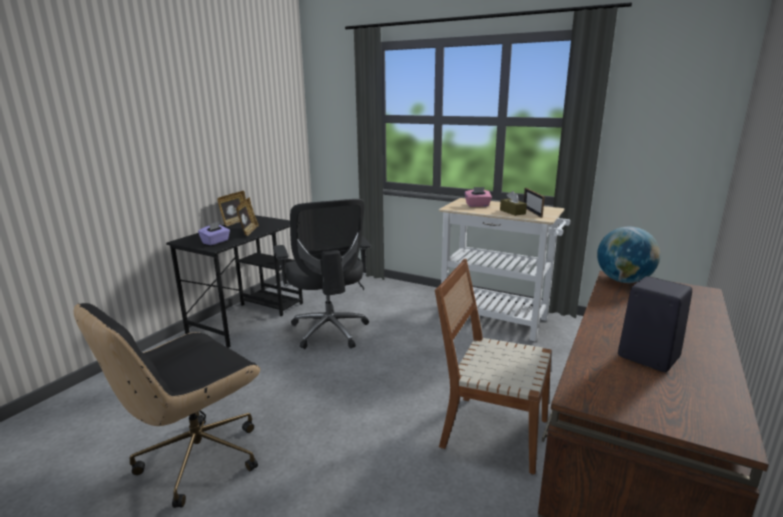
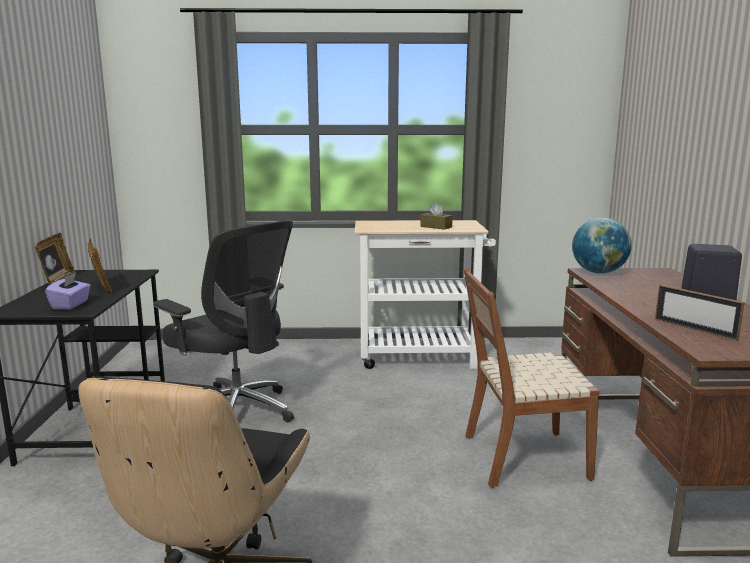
camera: 30 degrees left, 5 degrees down
(477, 205) = (389, 225): pink tissue box -> none
(532, 212) = (454, 225): picture frame -> picture frame (694, 329)

